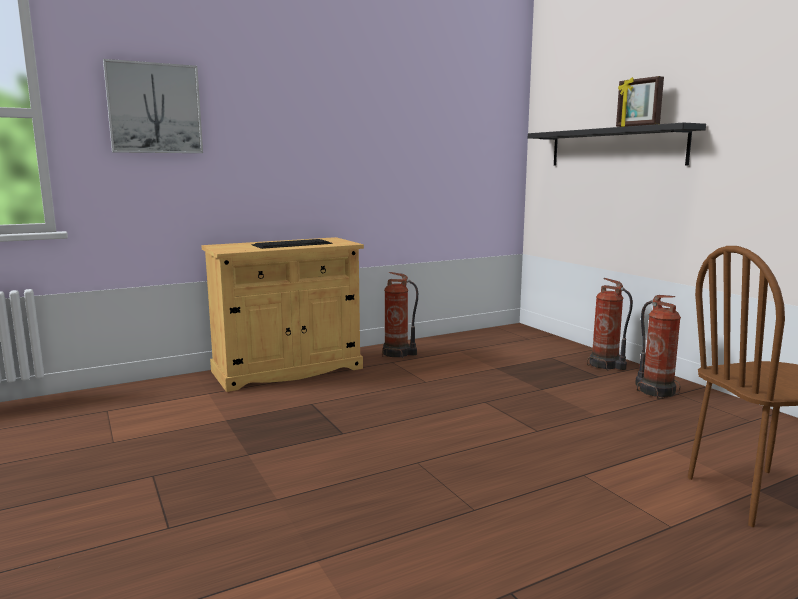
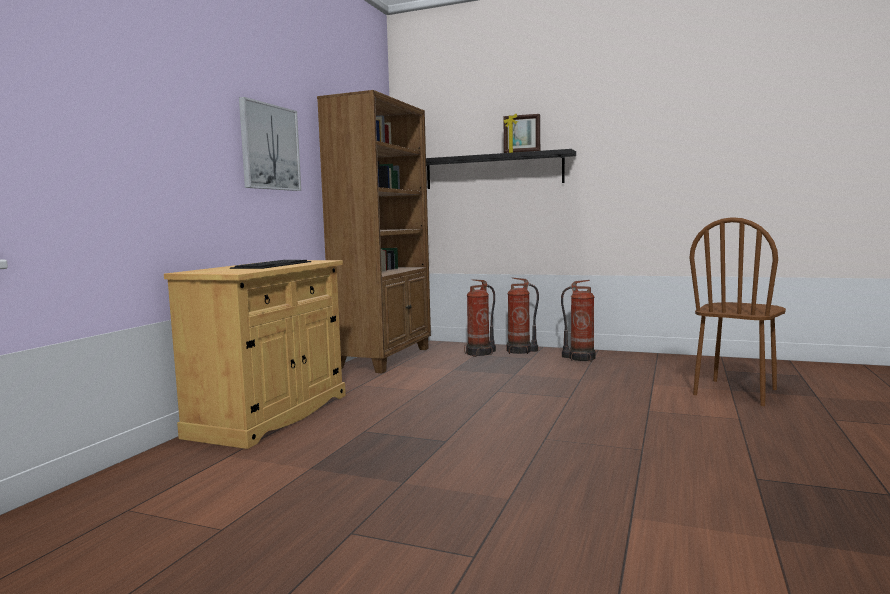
camera: 40 degrees left, 5 degrees down
(154, 108) = (105, 91): picture -> picture (269, 147)
(397, 354) = (351, 379): fire extinguisher -> fire extinguisher (480, 353)
(464, 341) = (385, 358): none -> brown bookcase

